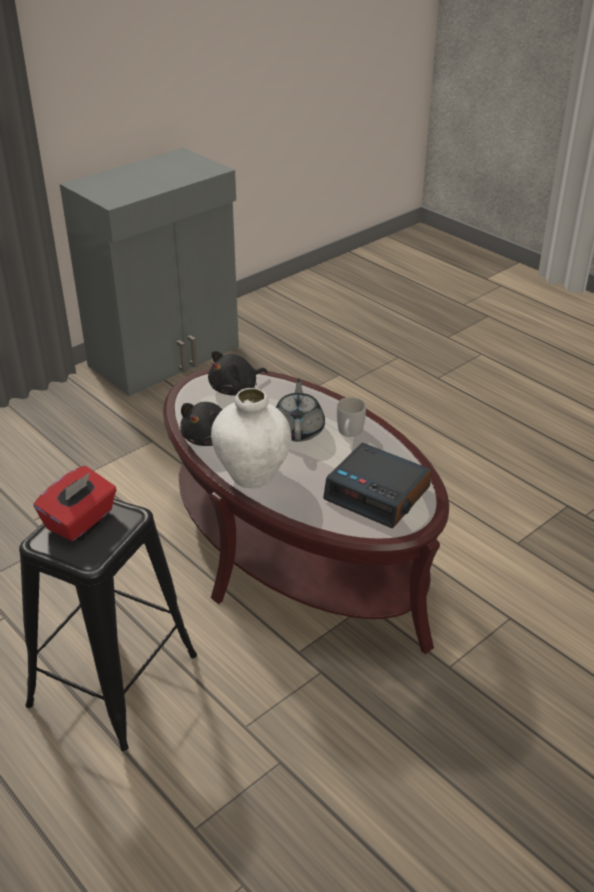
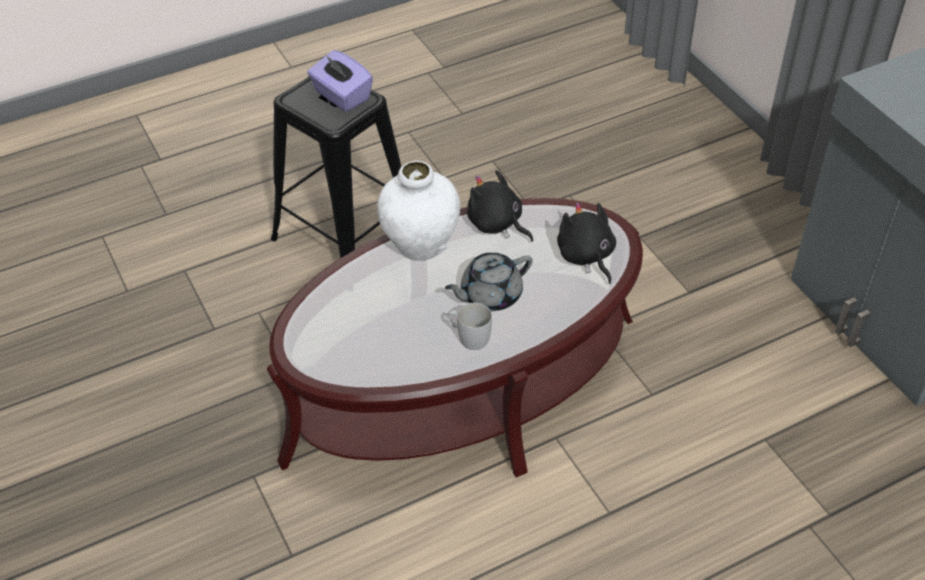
camera: 105 degrees right, 10 degrees up
(80, 520) = (341, 96): red tissue box -> purple tissue box
(298, 429) = (490, 295): grey teapot -> grey teapot turned 135 degrees clockwise
(378, 494) = (353, 336): alarm clock -> none

